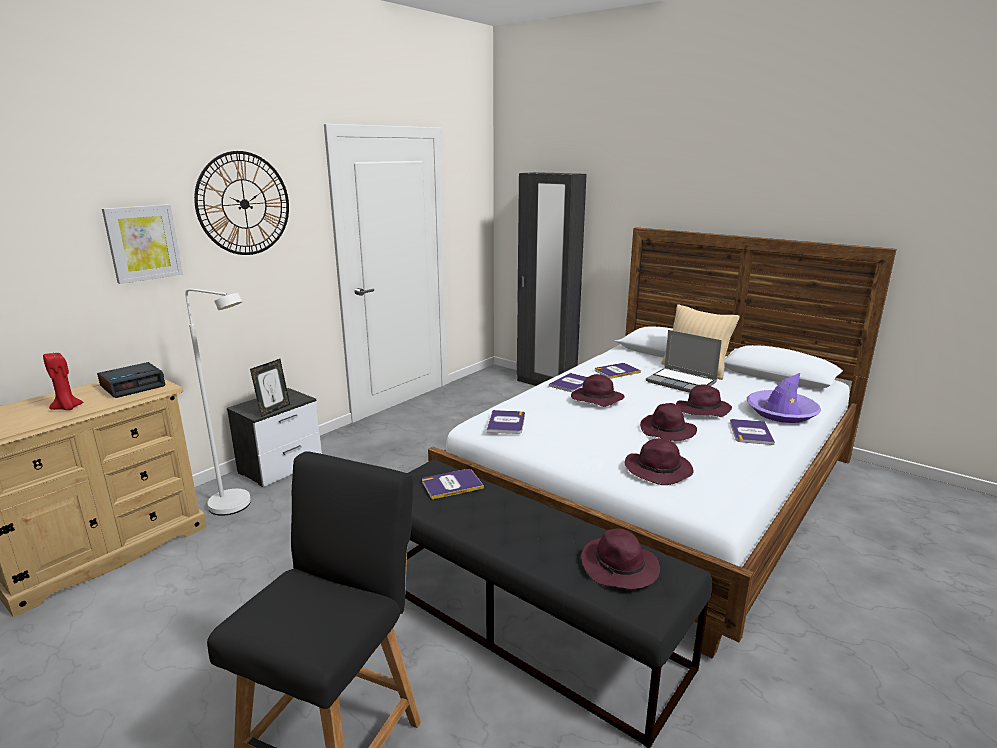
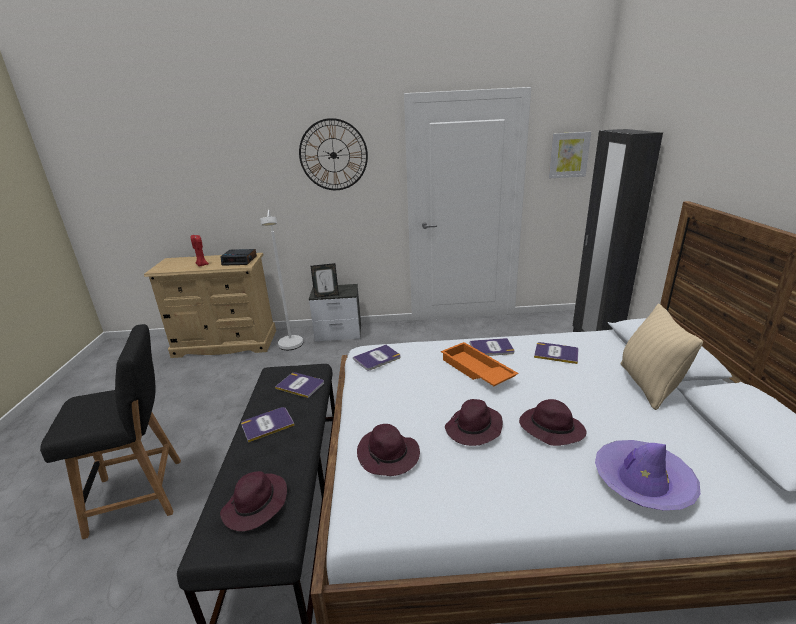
camera: 50 degrees right, 5 degrees up
(143, 243) = (267, 178): picture -> picture (568, 155)
(596, 399) = (475, 370): purple hat -> orange tray
(682, 382) = (598, 392): laptop -> none
(750, 432) = (549, 478): book -> book (267, 424)

